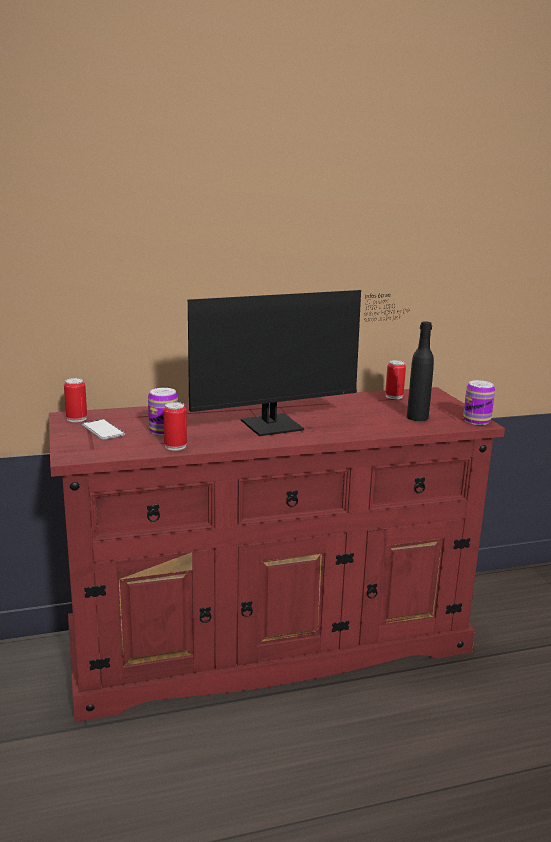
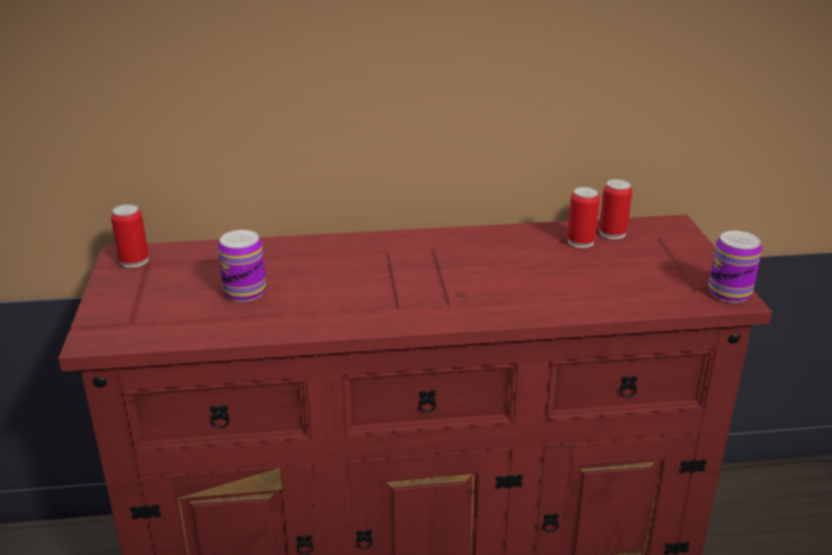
camera: 10 degrees right, 10 degrees up
(103, 430) = (160, 287): phone -> none
(175, 446) = (249, 326): can -> can (580, 241)
(281, 425) = (421, 287): monitor -> none
(417, 417) = (635, 281): black bottle -> none

